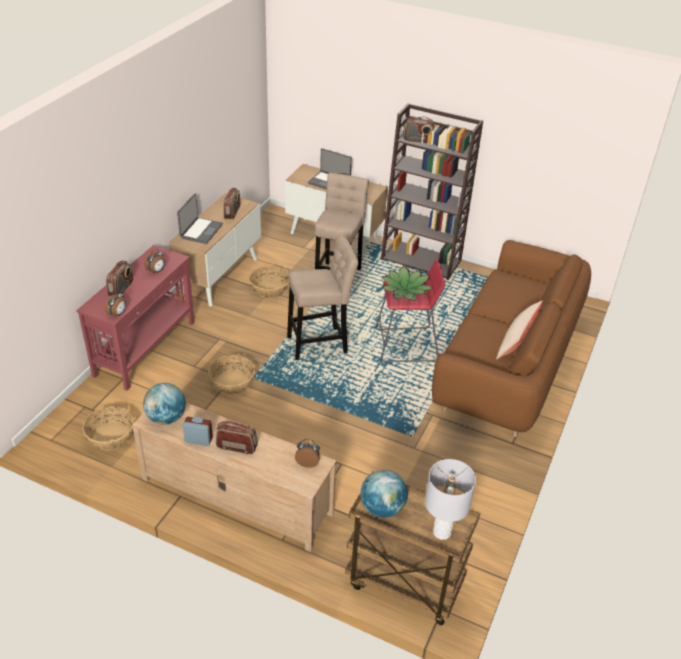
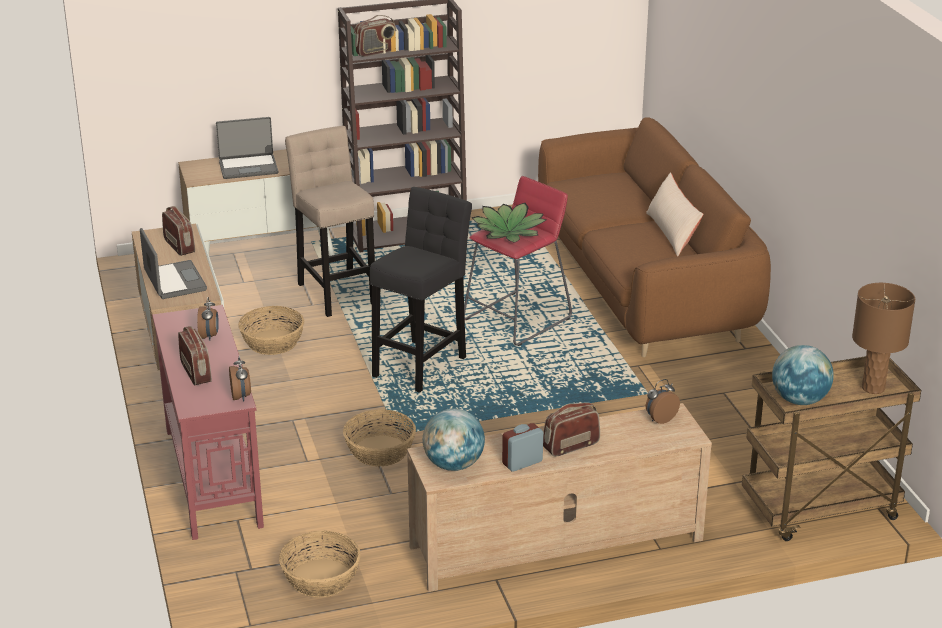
camera: 40 degrees left, 10 degrees down
(320, 344) = (422, 364): beige stool -> black stool
(442, 532) = (873, 388): grey table lamp -> brown table lamp

